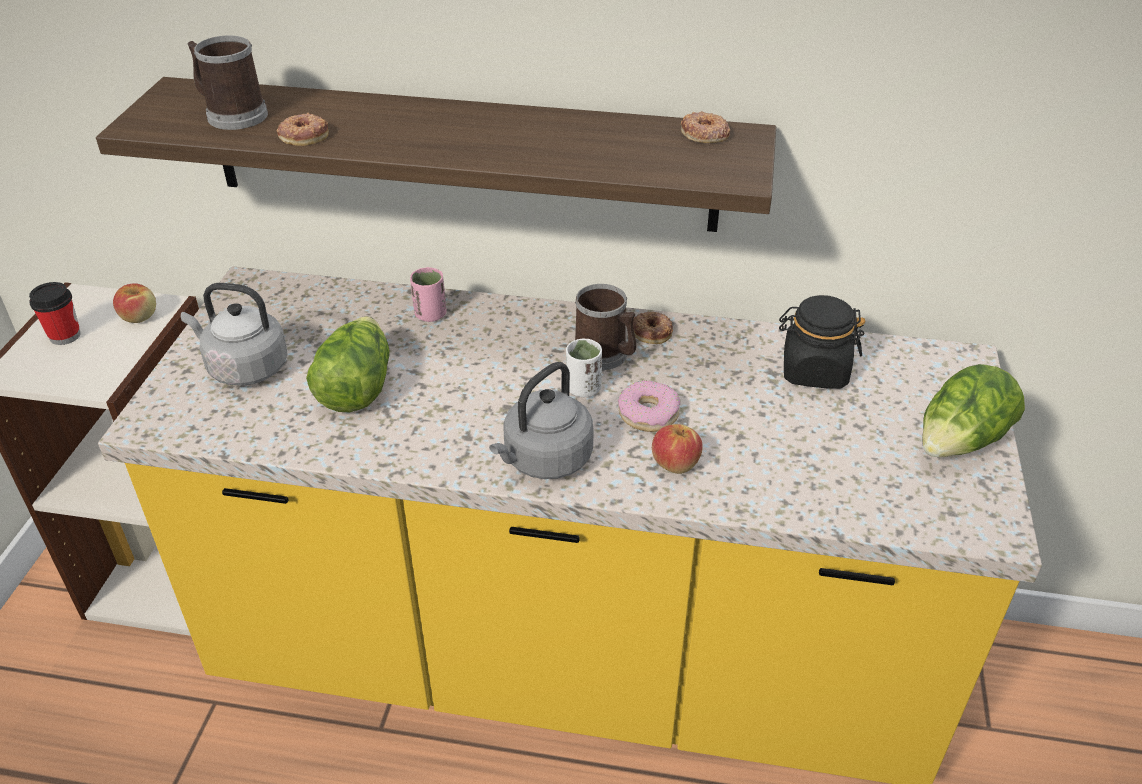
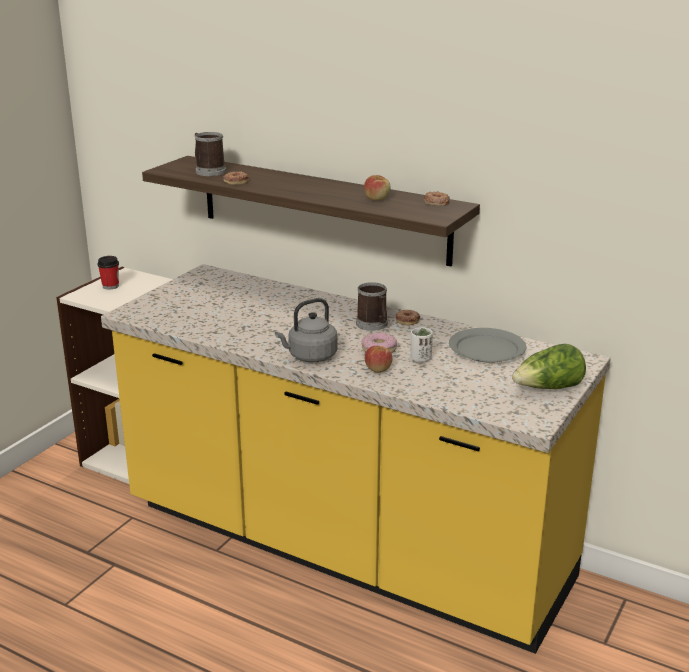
camera: 20 degrees right, 15 degrees down
(139, 316) = (150, 284): apple -> apple (377, 198)
(244, 368) = (184, 301): grey kettle -> none
(355, 386) = (234, 316): lettuce -> none
(430, 314) = (292, 296): pink cup -> none
(583, 389) = (351, 335): white cup -> white cup (420, 359)
(814, 371) = (487, 349): black jar -> grey plate

